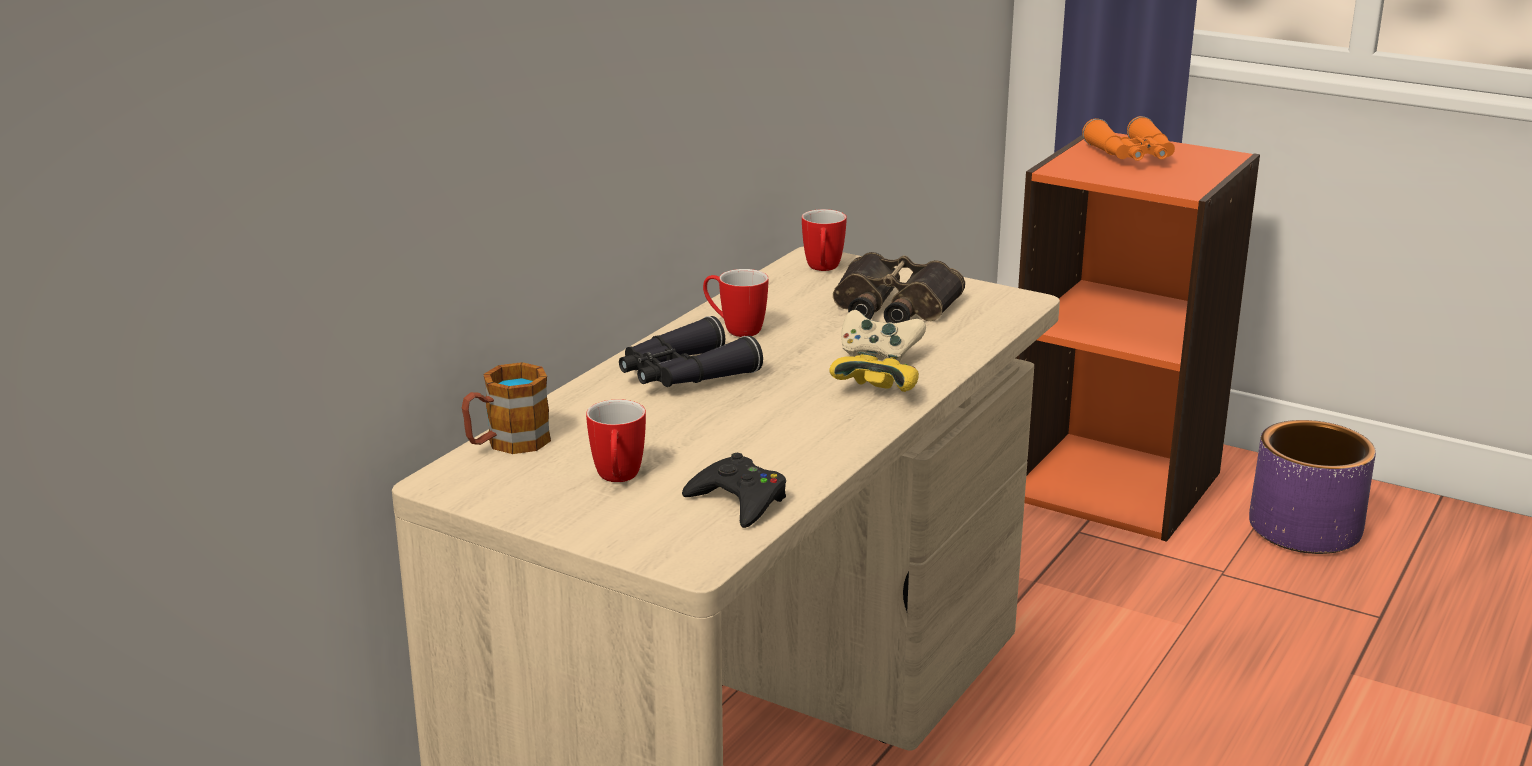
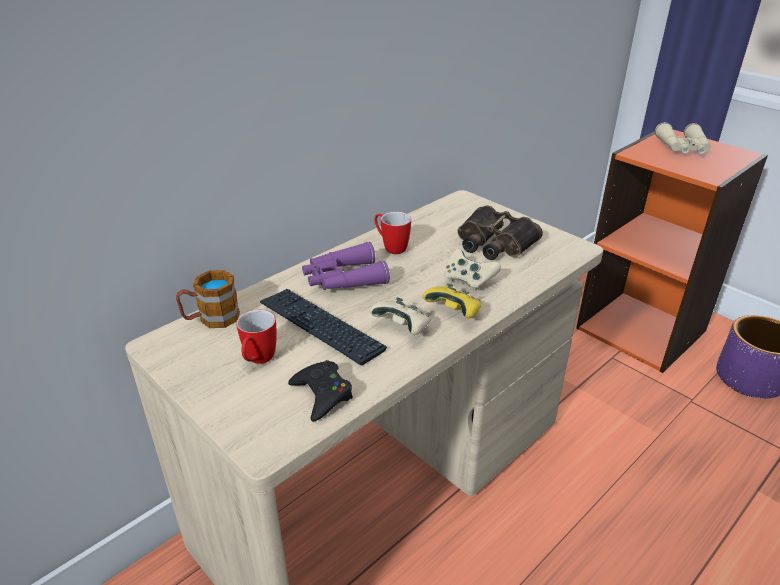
camera: 15 degrees right, 10 degrees up
(684, 375) = (343, 279): black binoculars -> purple binoculars
(686, 432) = (320, 327): none -> keyboard
(812, 419) = (403, 328): none -> beige game controller
(823, 269) = (464, 208): mug -> none
(1132, 156) = (683, 148): orange binoculars -> beige binoculars

